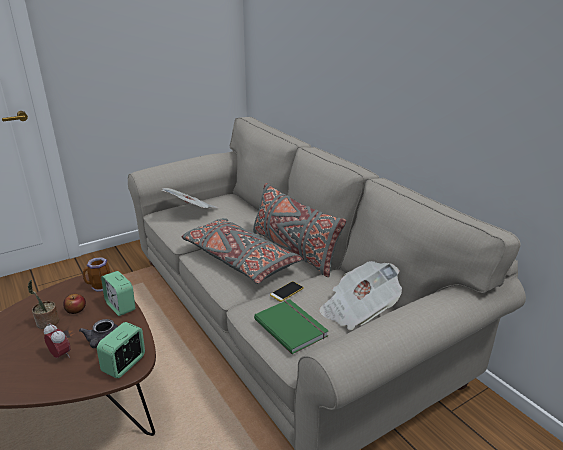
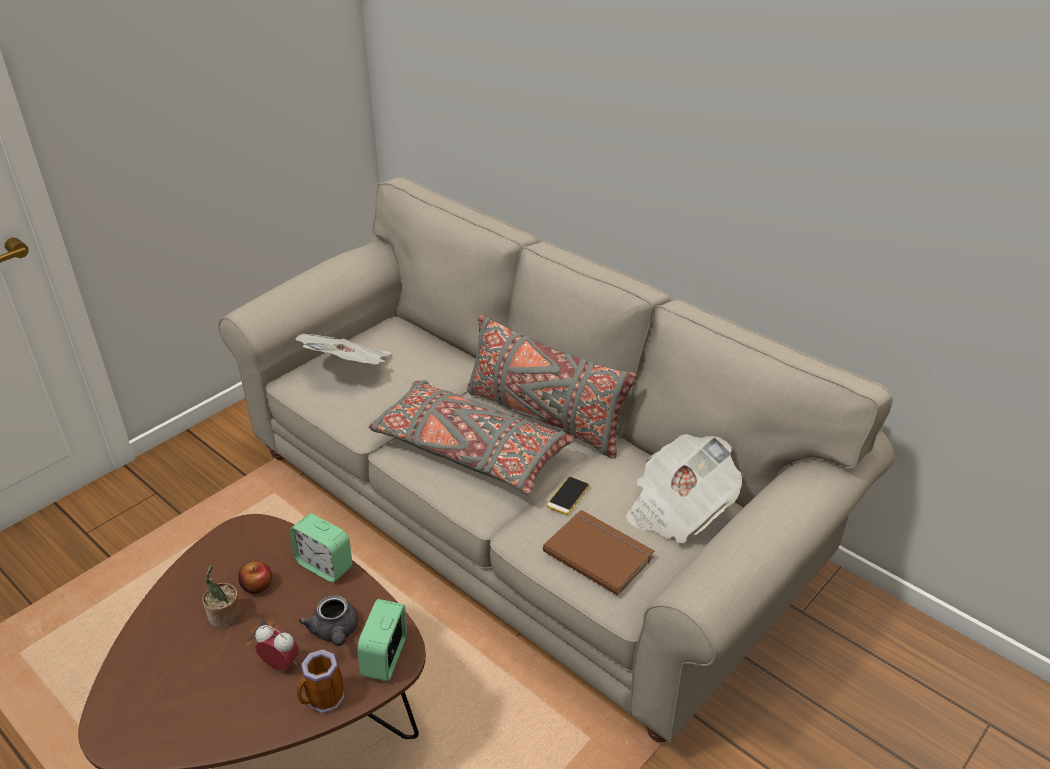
camera: 15 degrees left, 10 degrees up
(100, 287) = (271, 538): mug -> mug (324, 701)
(292, 326) = (599, 552): green book -> brown book

